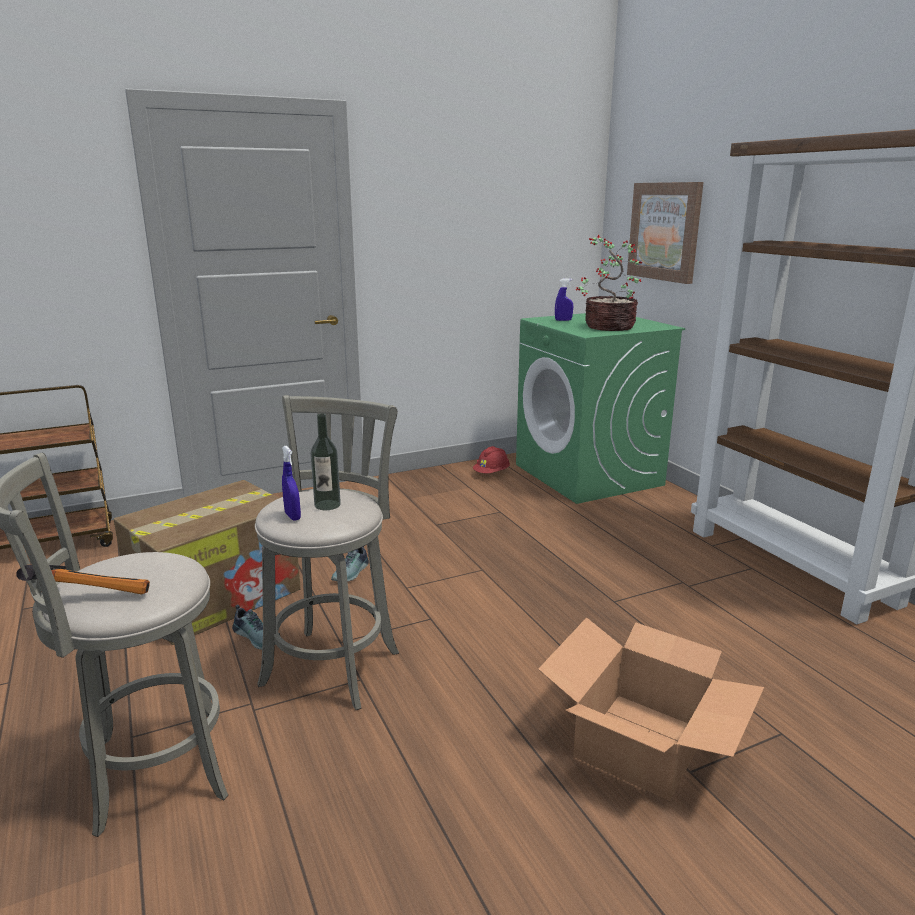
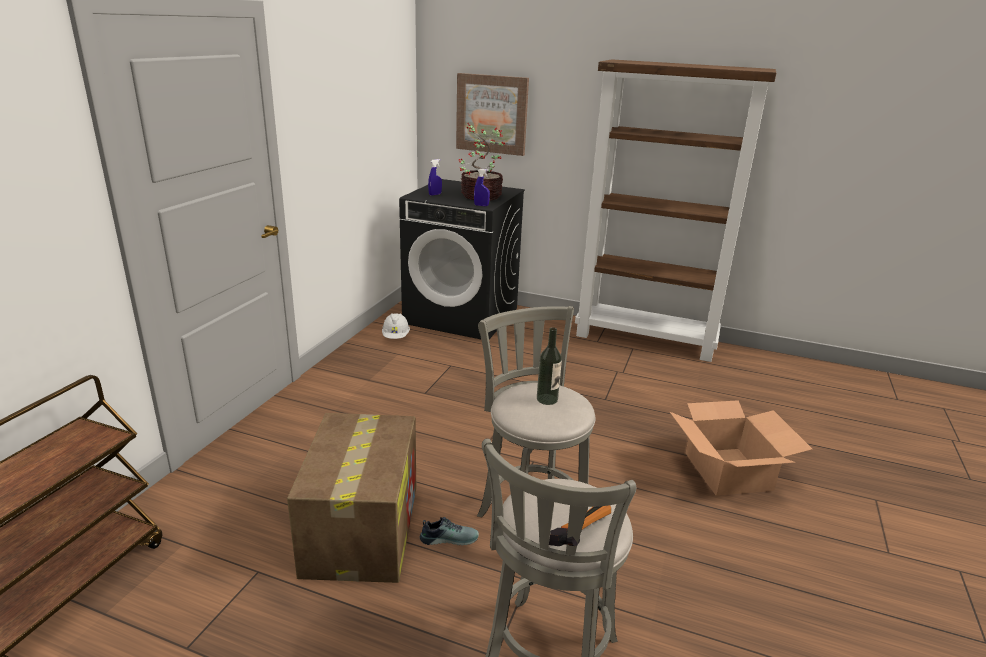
camera: 45 degrees left, 5 degrees up
(292, 516) = (547, 417): blue spray bottle -> blue spray bottle (481, 205)
(352, 573) = (430, 456): shoe -> none
(491, 473) = (396, 336): red hard hat -> white hard hat
(589, 475) = (462, 315): green washing machine -> black washing machine

